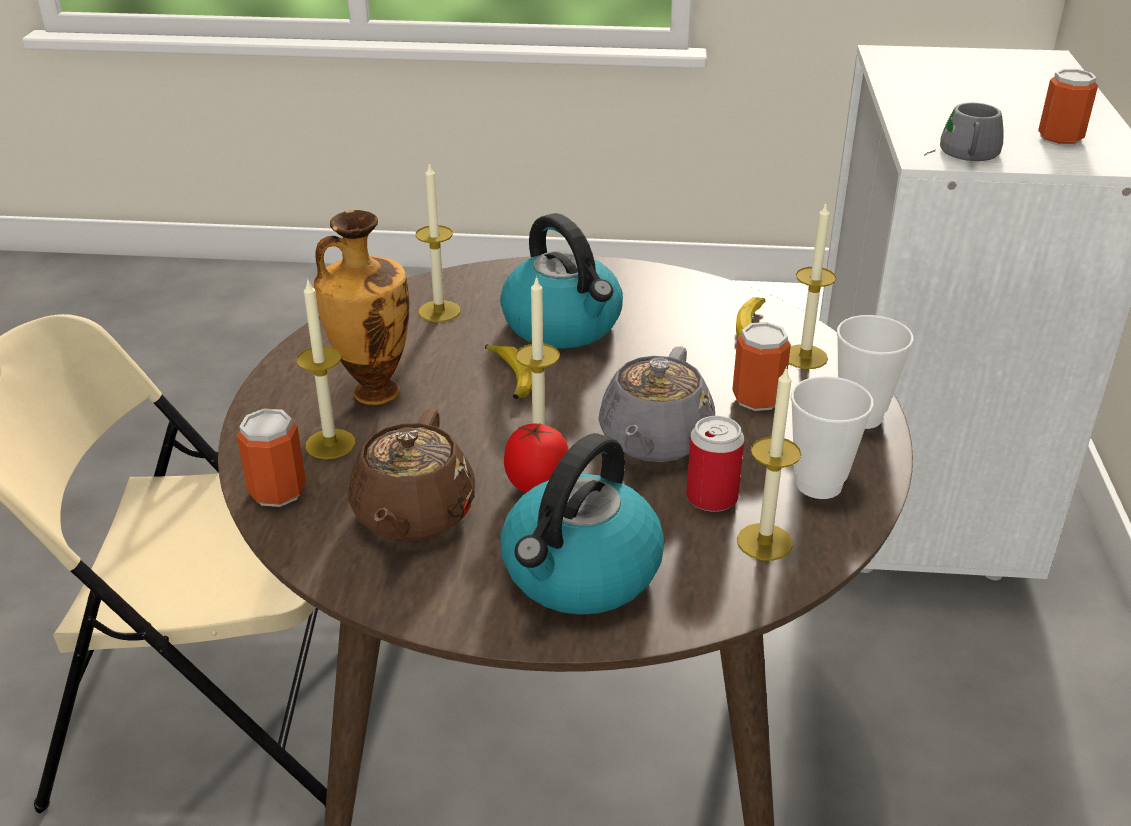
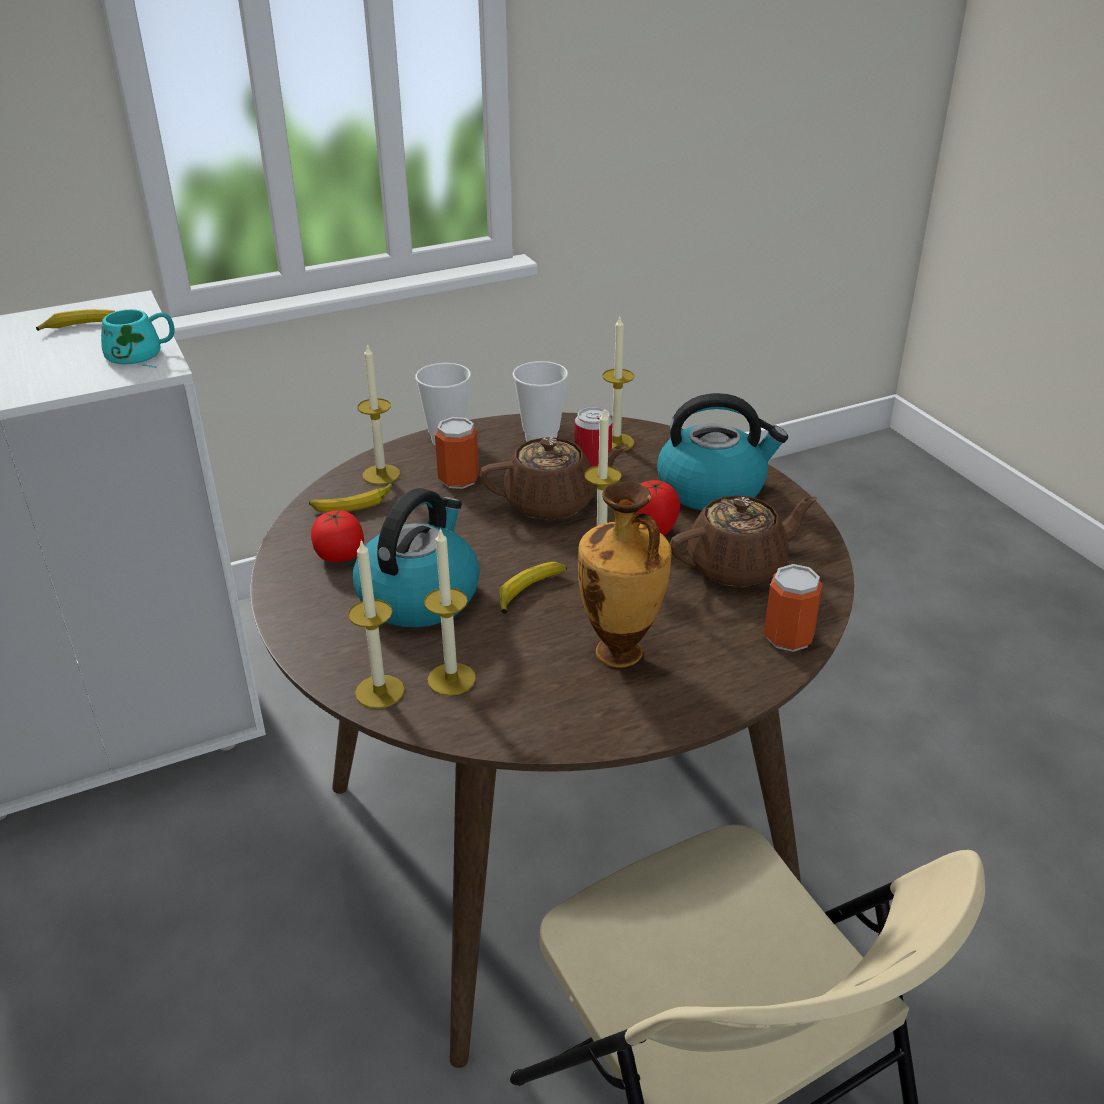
camera: 120 degrees left, 0 degrees up
(330, 444) = (710, 641): candle -> candle (380, 691)
(654, 440) = (552, 503): grey teapot -> brown teapot
(665, 304) = (339, 555): none -> tomato
(962, 153) = (141, 355): grey mug -> turquoise mug
(1060, 138) = (82, 327): can -> banana

